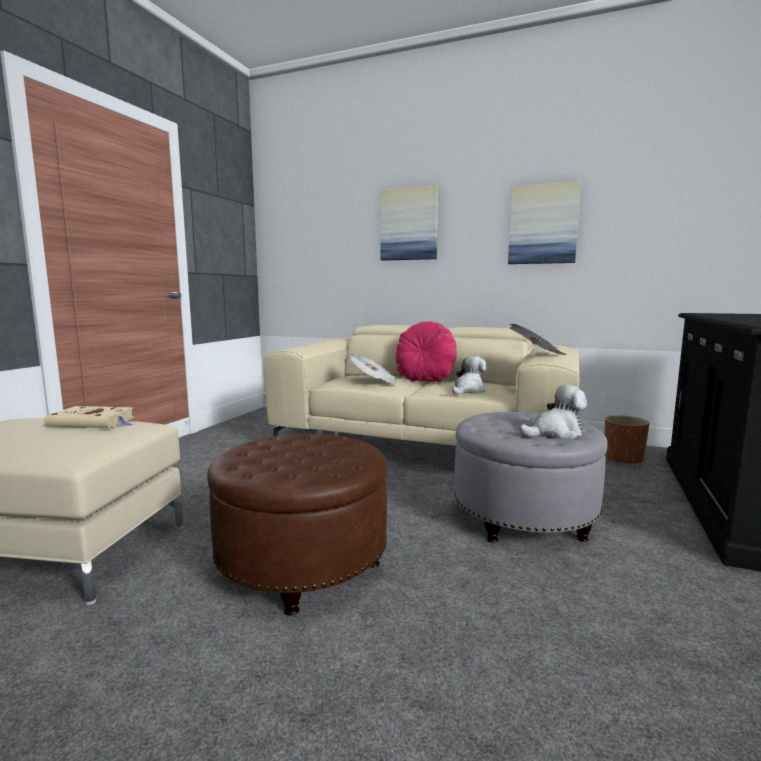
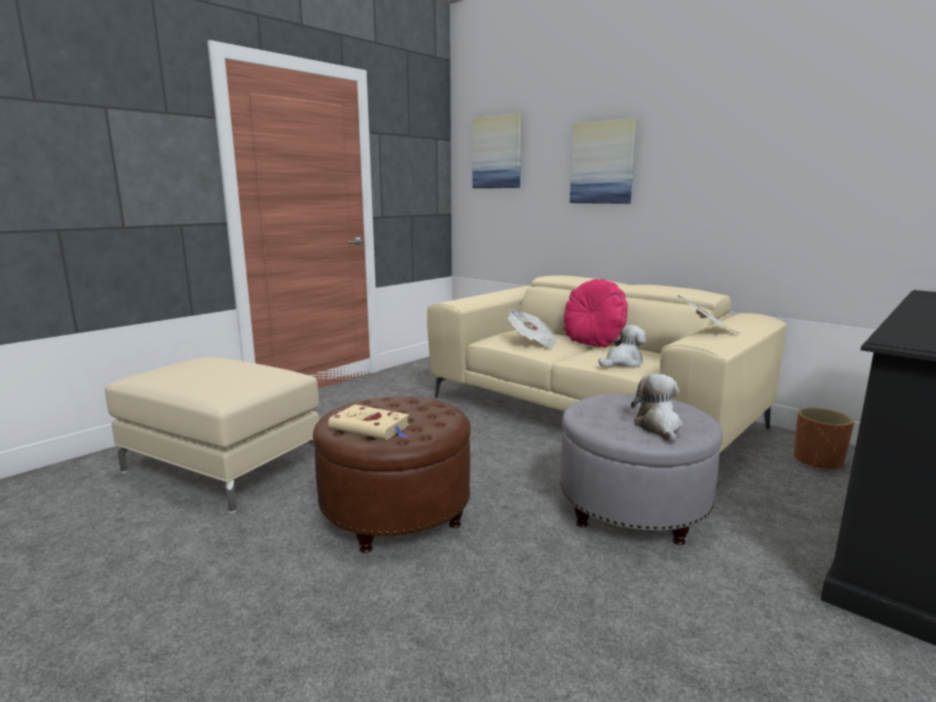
camera: 20 degrees right, 5 degrees up
(94, 422) = (254, 368): beige book -> beige book (372, 427)
(543, 224) = (756, 166): picture -> picture (497, 152)
(555, 433) = (658, 427): plush toy -> plush toy turned 90 degrees counterclockwise

